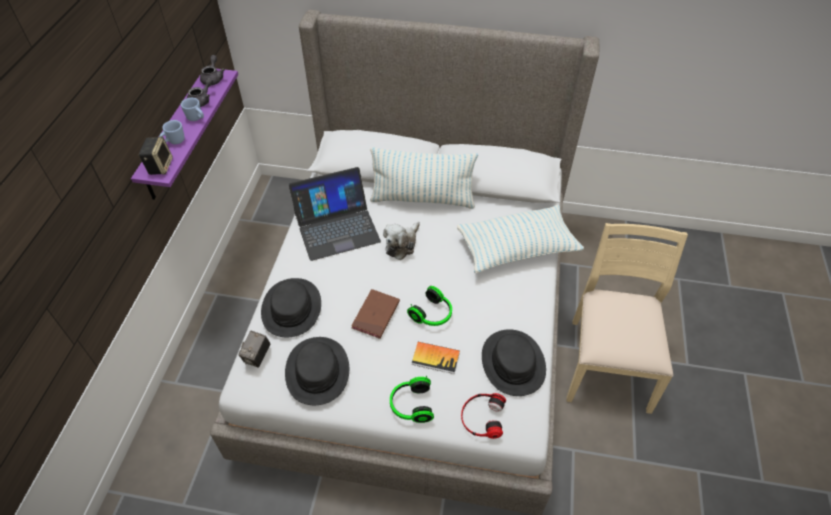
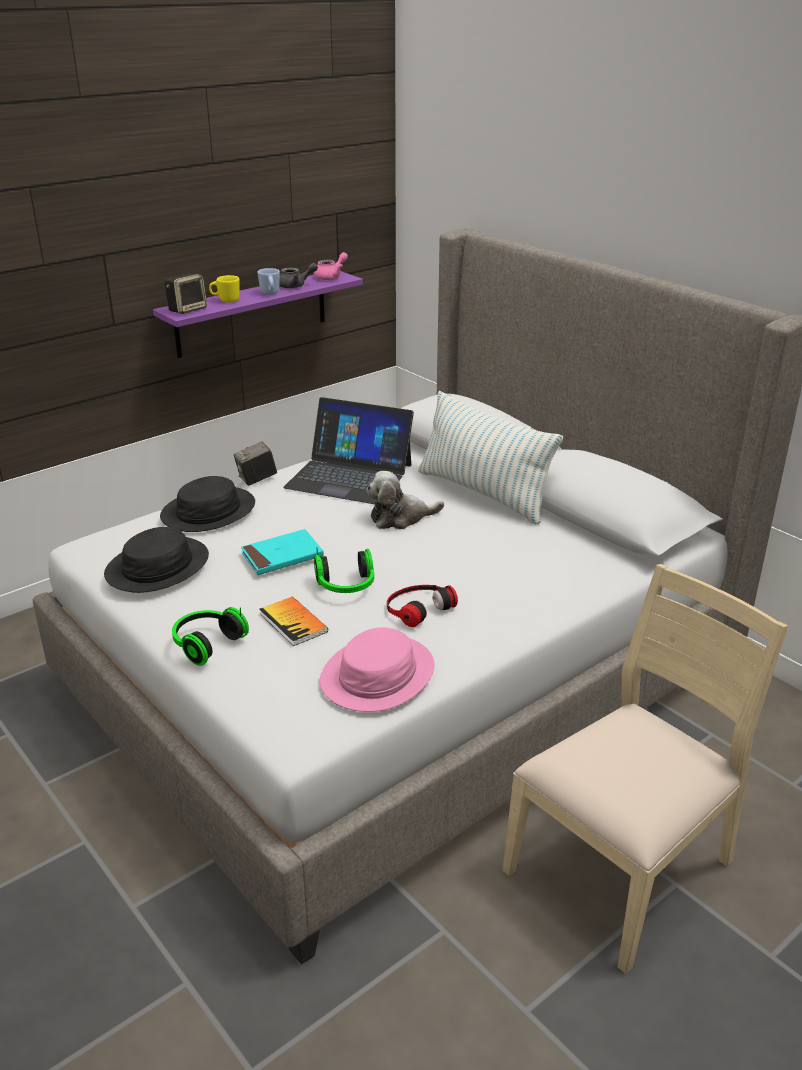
camera: 40 degrees right, 20 degrees down
(174, 142) = (225, 300): blue mug -> yellow mug
(213, 78) = (331, 277): grey teapot -> pink teapot
(257, 356) = (125, 530): camera -> camera (256, 479)
(376, 315) = (282, 556): brown book -> turquoise book
(482, 417) = (265, 698): headphones -> headphones (417, 607)
(513, 363) = (378, 675): black hat -> pink hat
(517, 248) = (542, 581): pillow -> none

